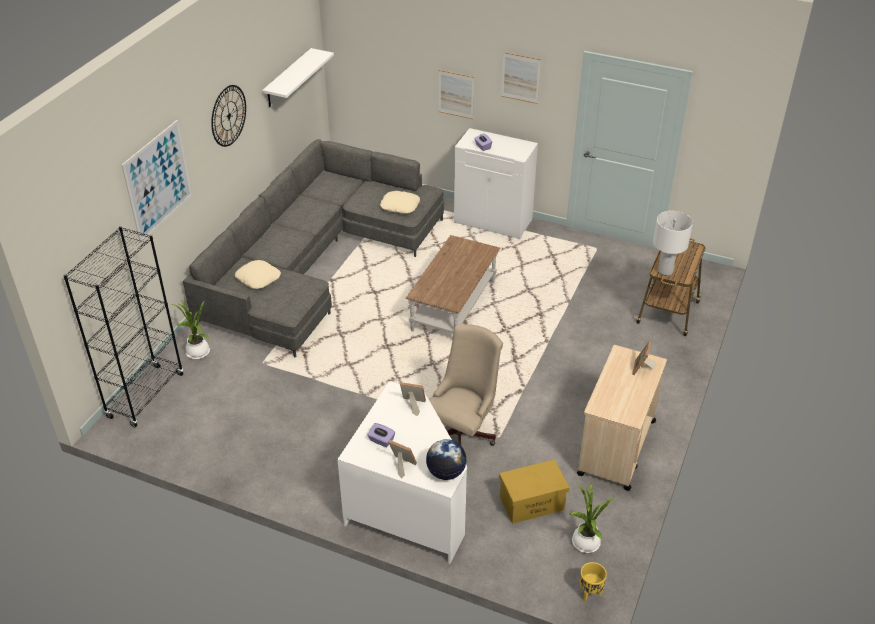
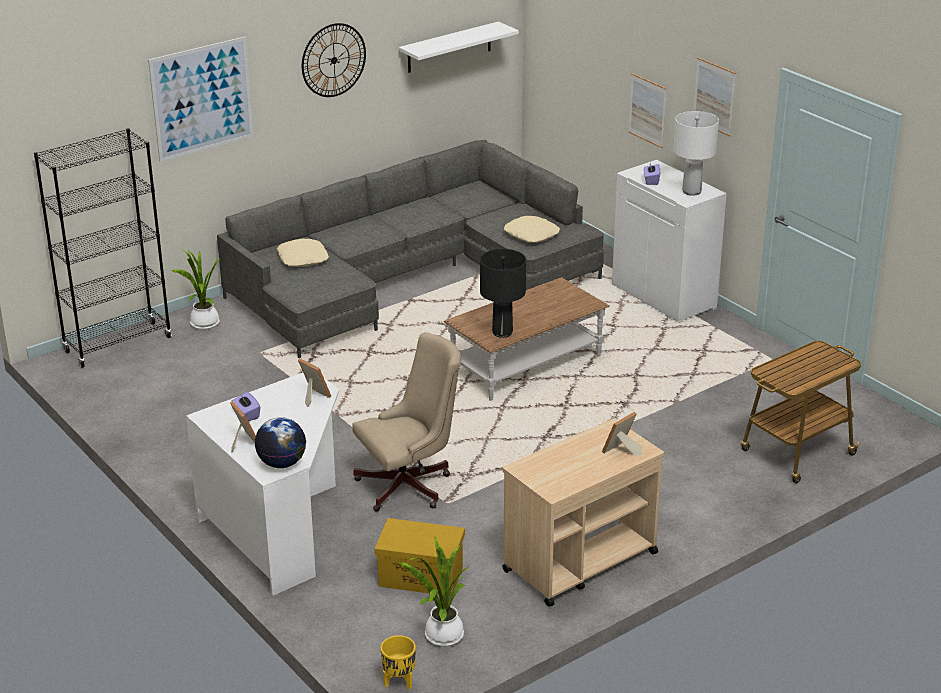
camera: 30 degrees right, 10 degrees down
(453, 294) = (502, 333): none -> black table lamp
(665, 272) = (773, 374): white table lamp -> white table lamp (691, 192)

